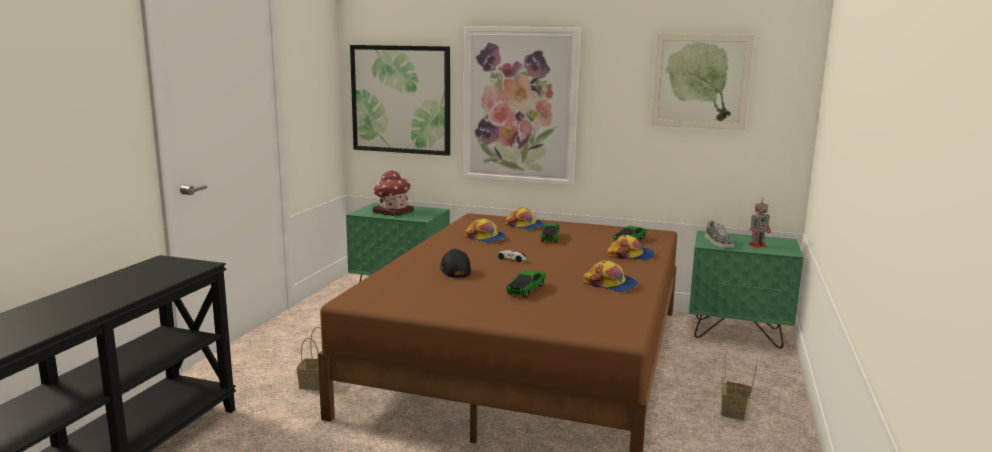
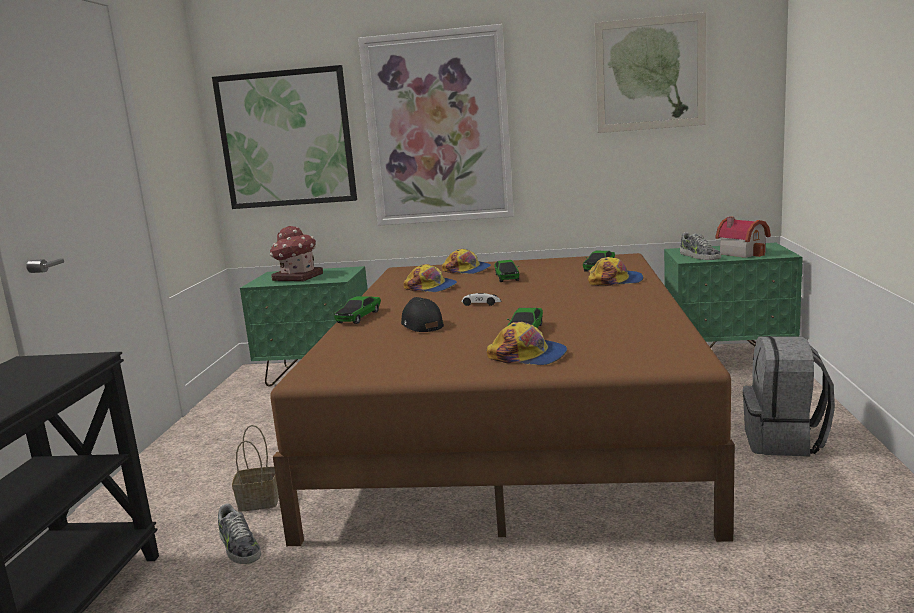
camera: 10 degrees left, 0 degrees up
(289, 414) = (238, 547): none -> shoe
(416, 256) = (359, 317): none -> toy car
(611, 284) = (621, 311): cap -> cap (528, 356)
(735, 412) = (784, 441): basket -> grey backpack
(757, 245) = (743, 253): toy robot -> toy house

